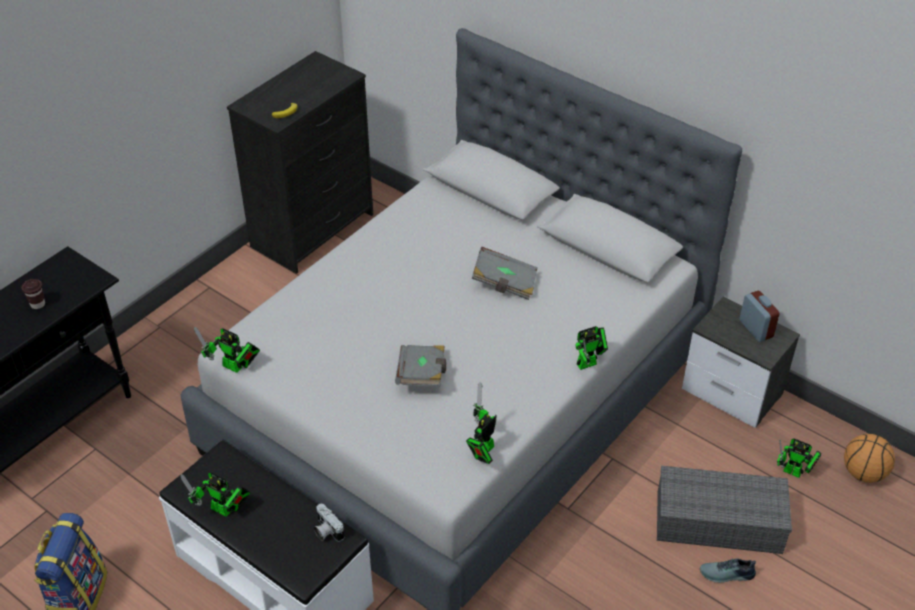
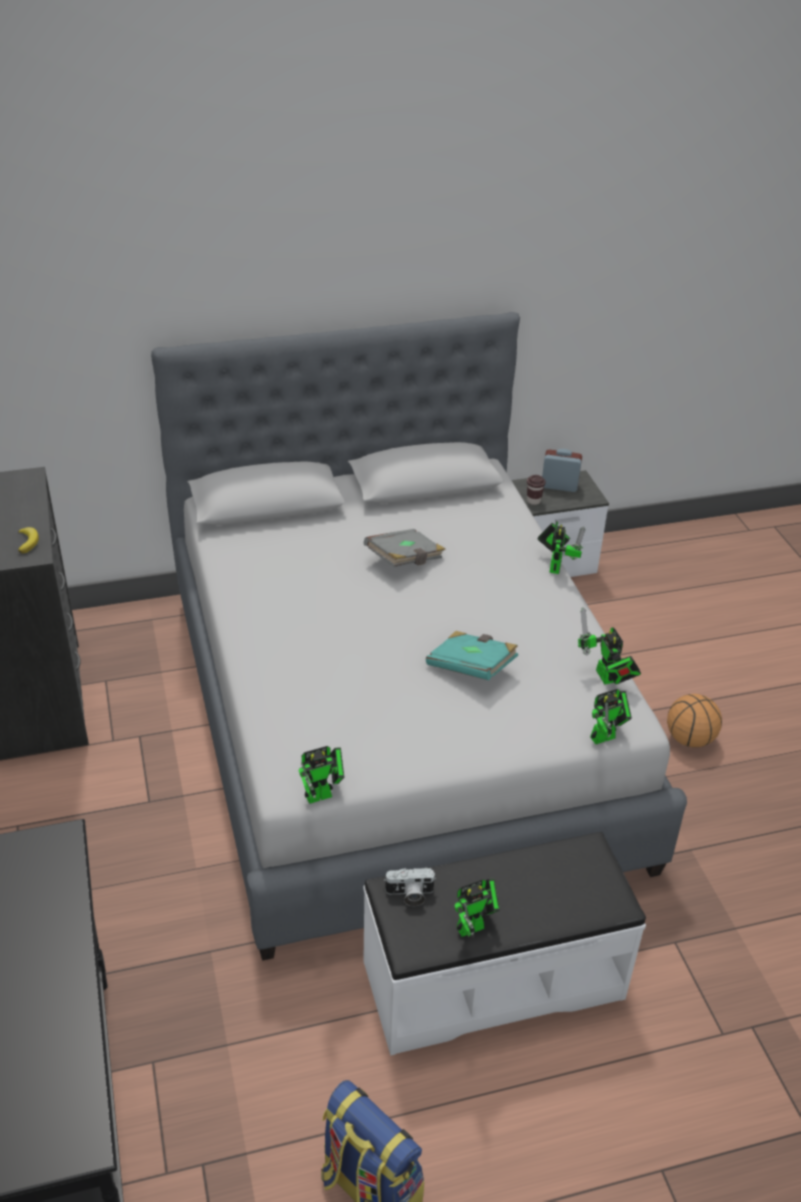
camera: 55 degrees left, 5 degrees down
(38, 304) = (40, 915): brown cup -> brown cup (533, 501)
(326, 531) = (569, 856): camera -> camera (409, 895)
(422, 375) = (471, 667): grey book -> turquoise book
(720, 521) = (672, 645): grey storage box -> none
(727, 575) = (728, 672): shoe -> none
(795, 473) = (658, 580): toy robot -> toy robot (606, 736)
(864, 473) = (687, 550): basketball -> basketball (690, 739)

